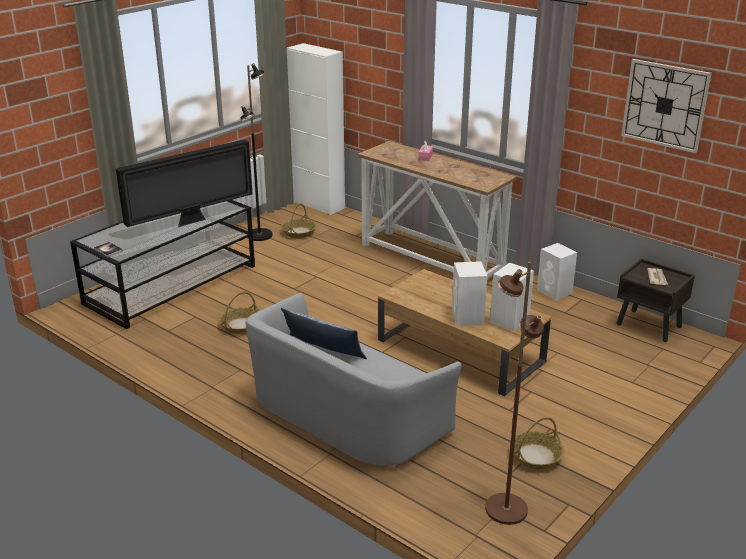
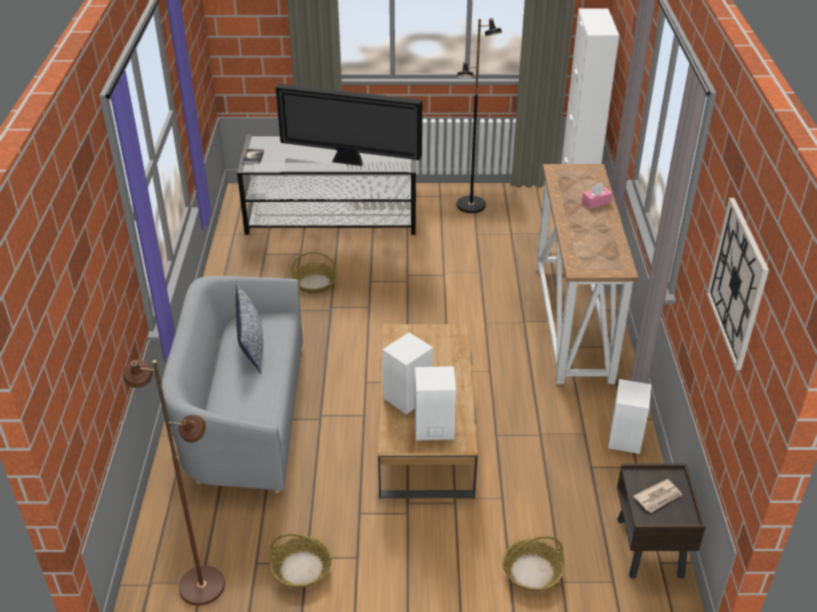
camera: 50 degrees right, 10 degrees up
(299, 232) = (507, 221): basket -> basket (532, 571)

